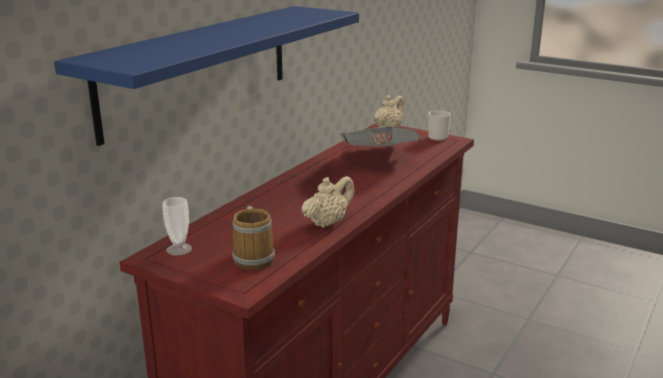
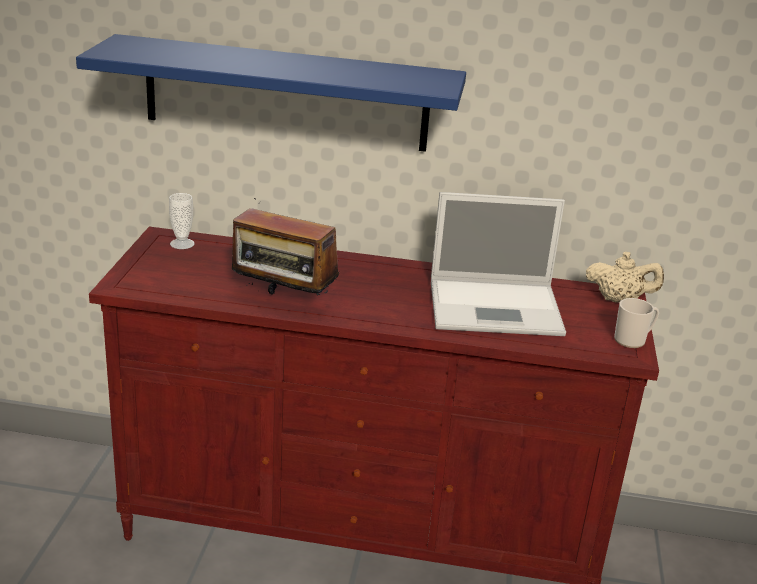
camera: 65 degrees right, 5 degrees up
(255, 257) = (183, 279): mug -> none
(328, 222) = (283, 302): beige teapot -> radio
(379, 159) = (497, 307): newspaper -> laptop

